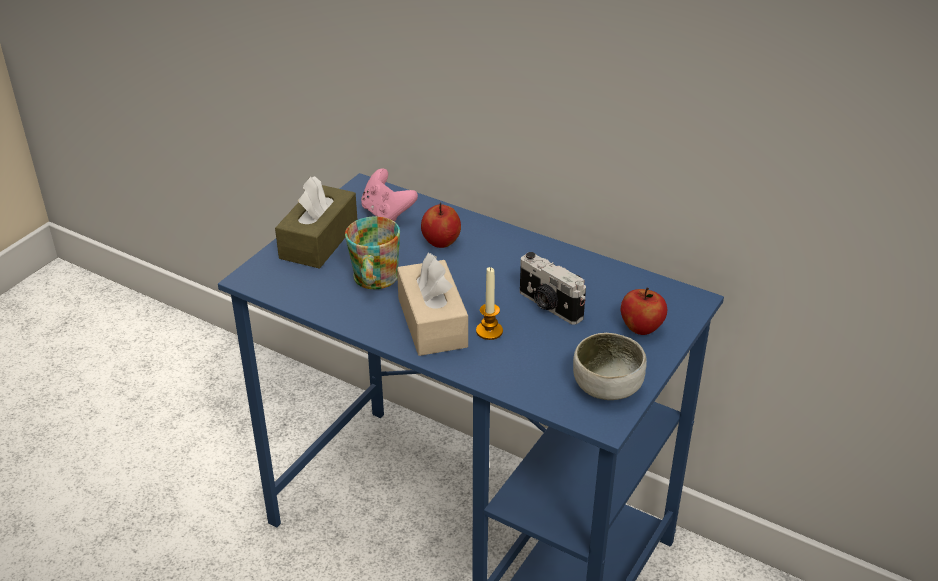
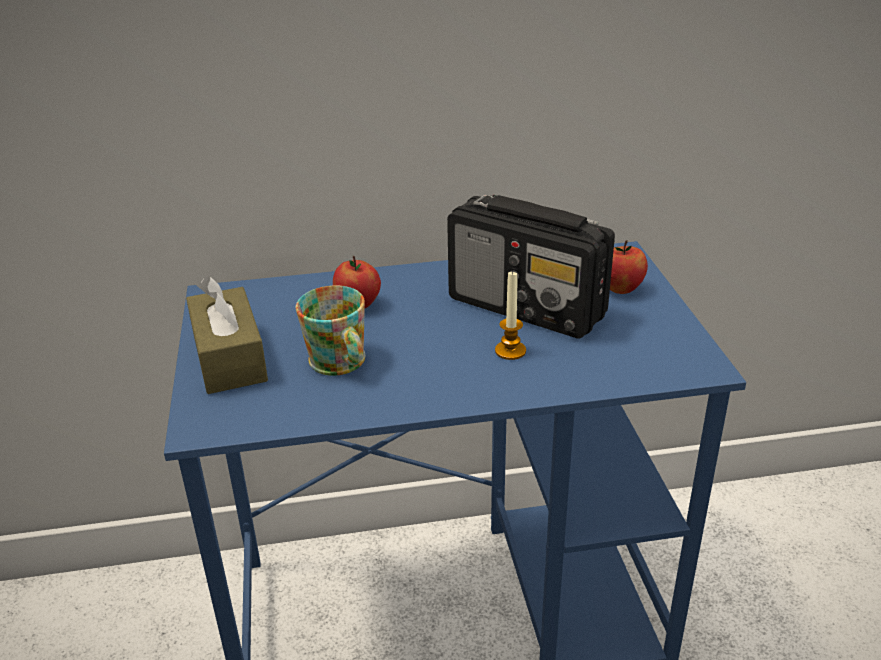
camera: 40 degrees left, 5 degrees down
(387, 213) = (269, 305): pink game controller -> none
(432, 322) = (450, 370): beige tissue box -> none
(549, 306) = (528, 308): camera -> radio
(607, 386) = (665, 341): bowl -> none

